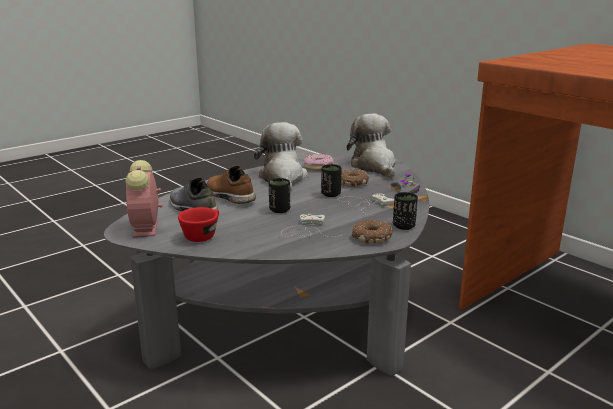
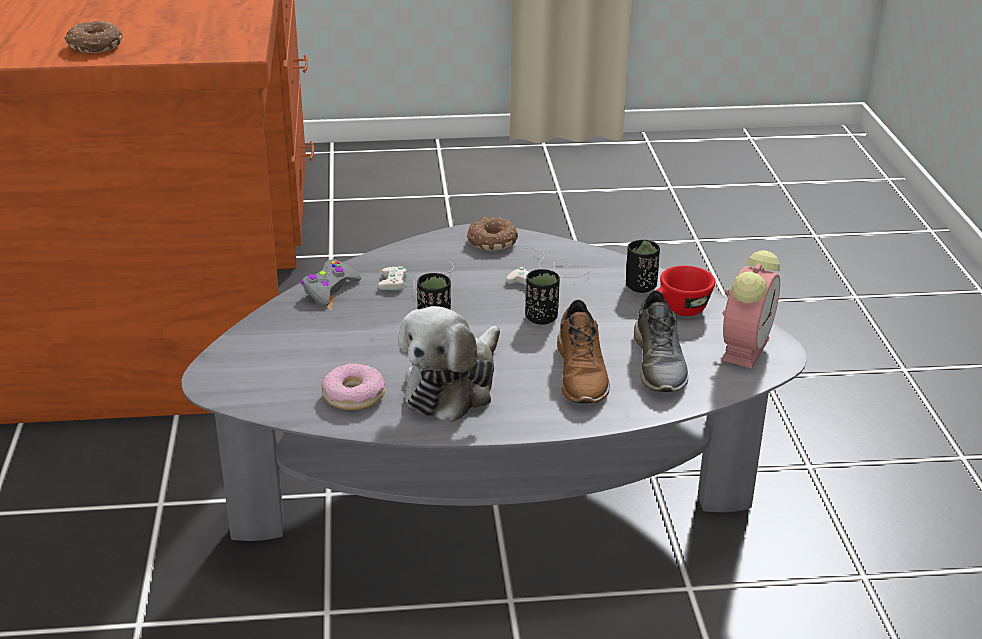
camera: 145 degrees left, 10 degrees up
(352, 183) = (367, 334): donut -> donut (95, 46)
(374, 166) = (266, 359): plush toy -> none
(404, 226) = (433, 242): black cup -> black cup (640, 286)

